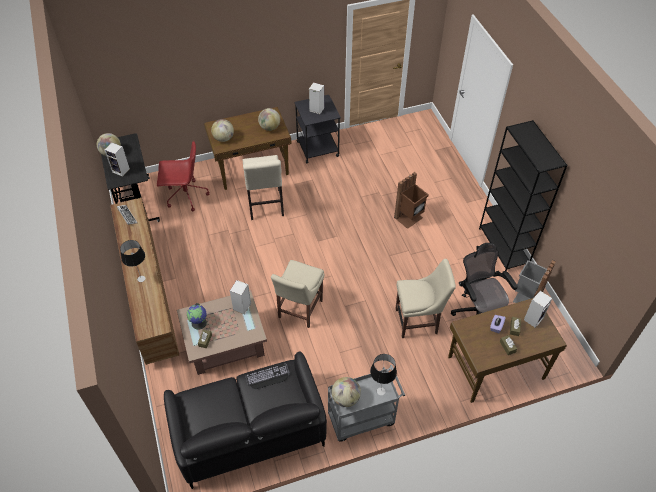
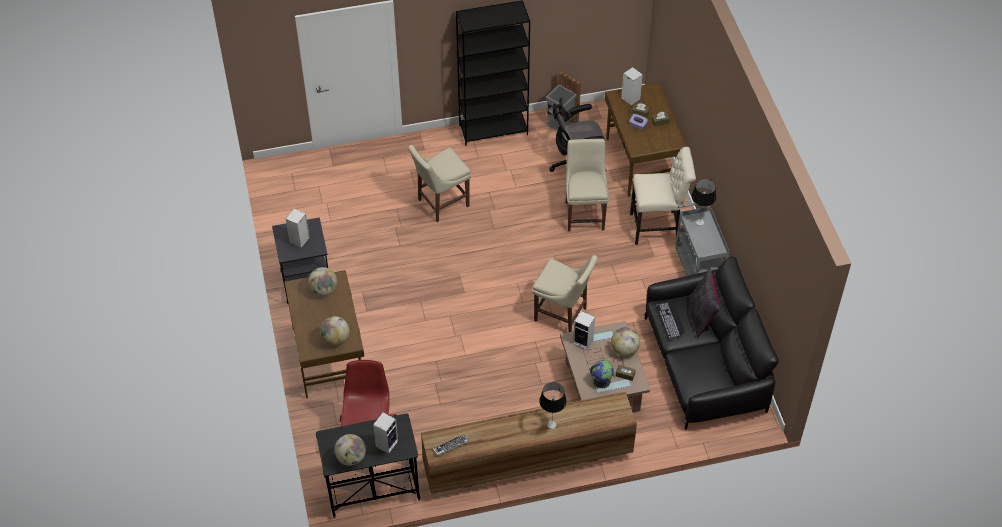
camera: 85 degrees left, 0 degrees up
(265, 207) = (401, 342): beige stool -> beige stool (658, 228)
(275, 405) = (701, 316): none -> black pillow
(346, 398) = (707, 248): globe -> globe (624, 350)
(409, 218) = (441, 203): brown trash can -> beige chair

